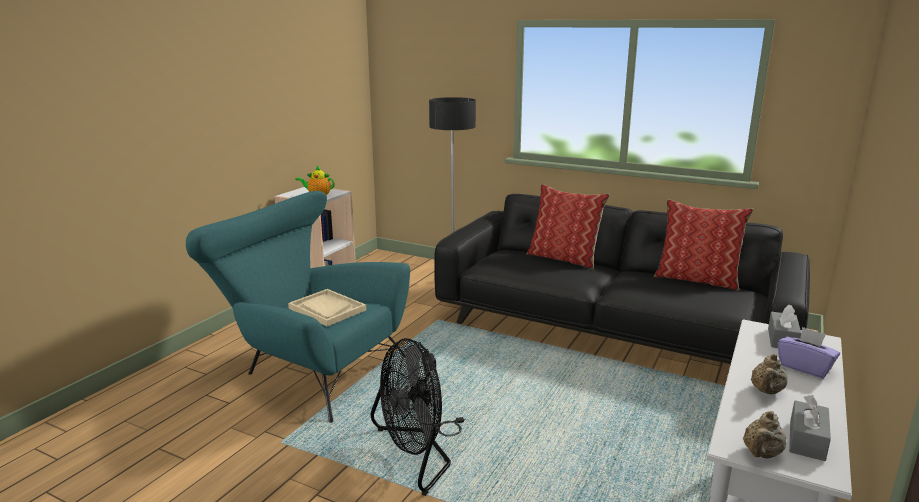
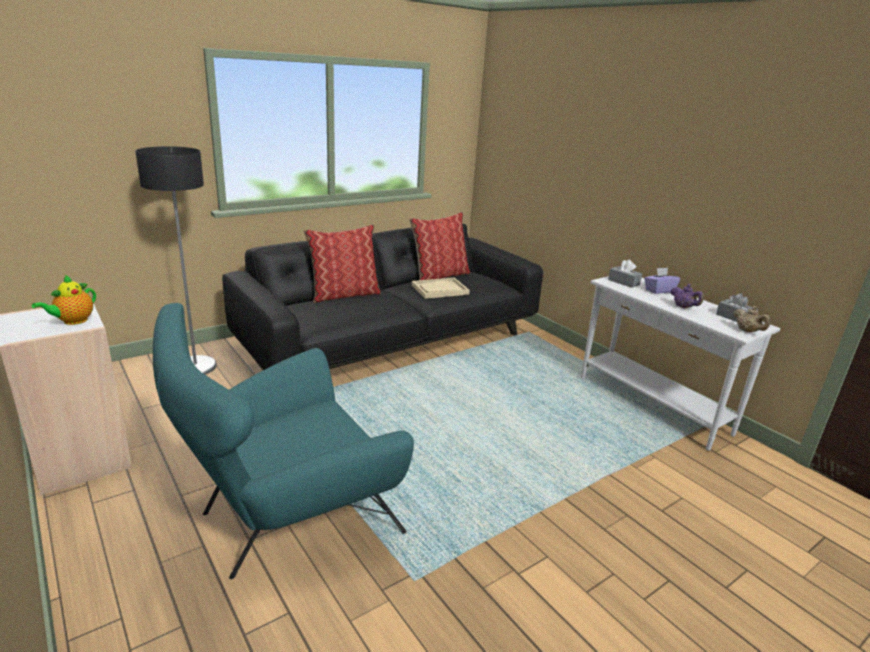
camera: 65 degrees left, 5 degrees up
(327, 309) = (307, 433): beige tray -> beige tray (439, 290)
(420, 450) = (489, 490): black fan -> none
(766, 391) = (683, 307): beige teapot -> purple teapot

